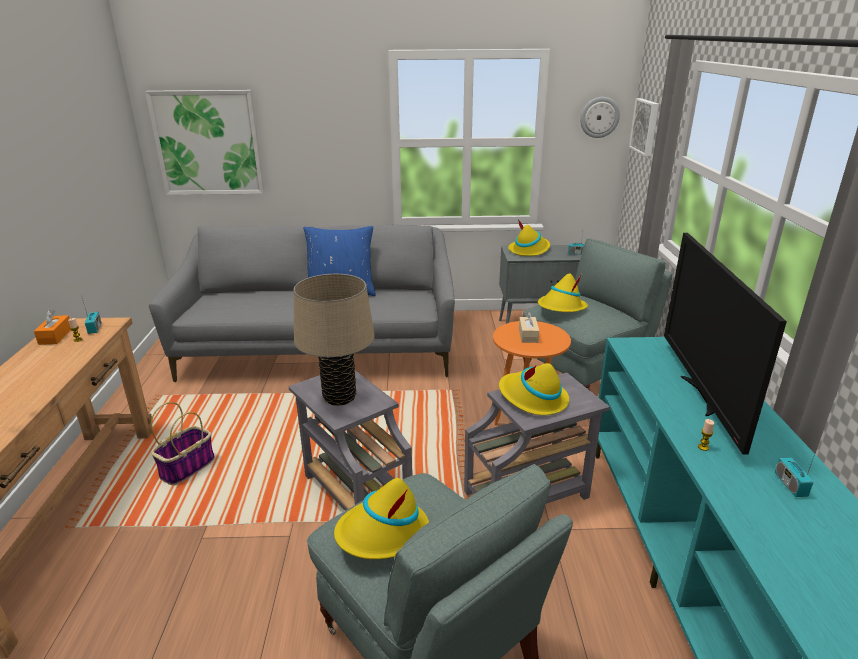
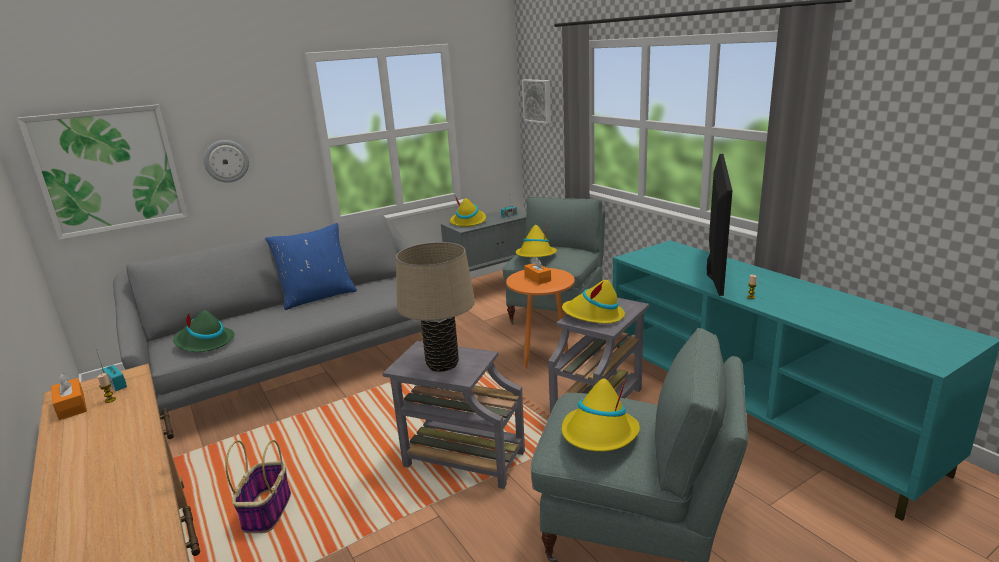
camera: 30 degrees left, 5 degrees down
(224, 308) = (204, 342): none -> green hat
(528, 335) = (537, 278): beige tissue box -> orange tissue box
(599, 117) = (494, 99): wall clock -> wall clock (226, 161)
(701, 396) = (713, 272): television -> television turned 135 degrees counterclockwise
(790, 485) = (816, 299): radio -> none

